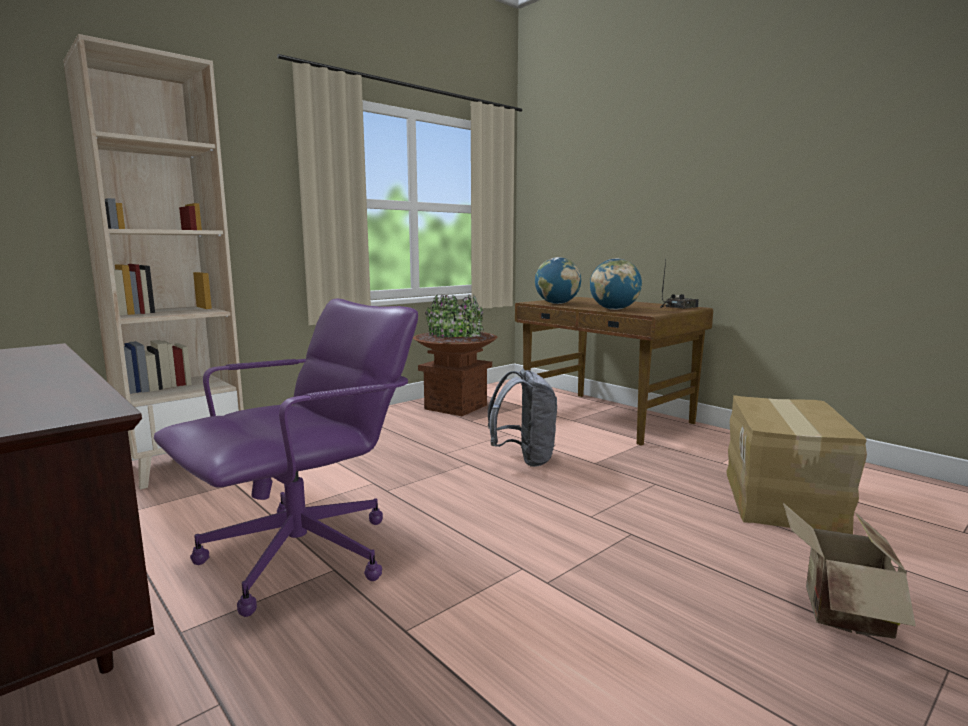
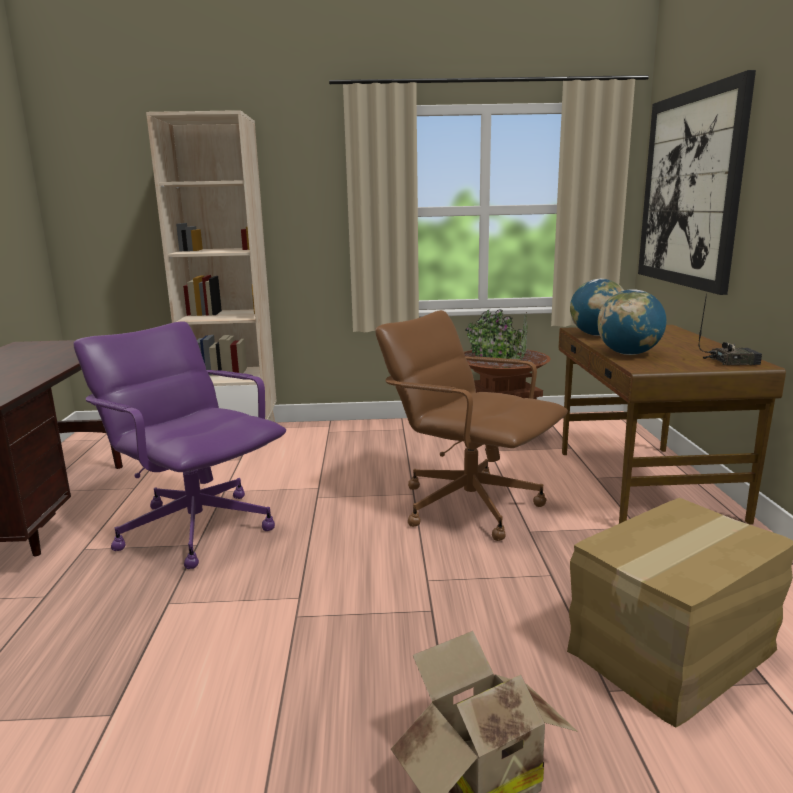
camera: 40 degrees right, 5 degrees up
(303, 556) = (197, 528): purple office chair -> purple office chair turned 135 degrees counterclockwise
(524, 459) = (468, 505): grey backpack -> brown office chair
(579, 194) = (689, 190): none -> picture

